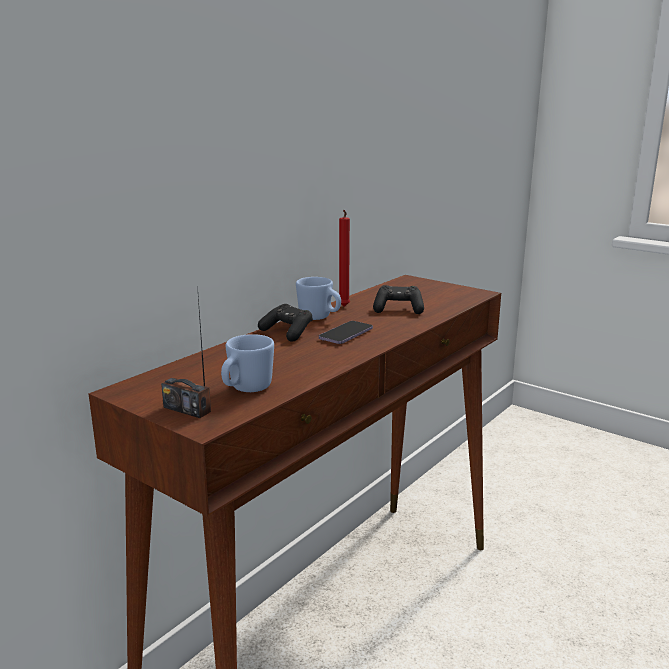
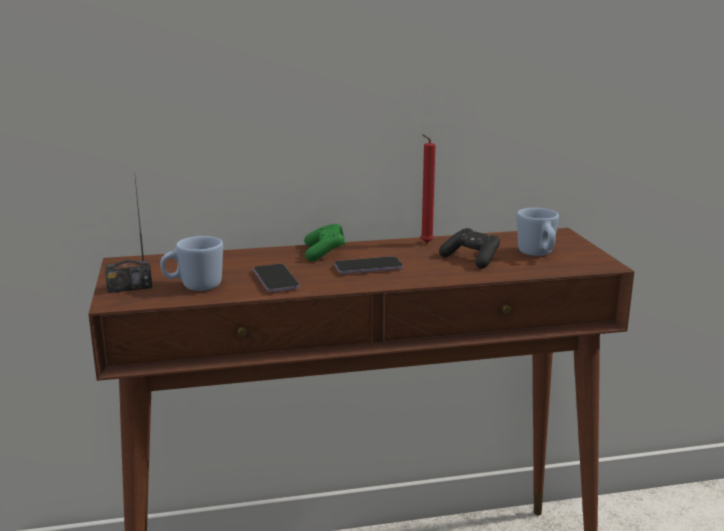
camera: 40 degrees right, 0 degrees up
(187, 409) = (129, 287): radio -> radio turned 90 degrees counterclockwise
(287, 332) = (324, 253): black game controller -> green game controller
(301, 363) = (276, 280): none -> phone
(319, 318) = (380, 247): blue mug -> blue mug (538, 254)

